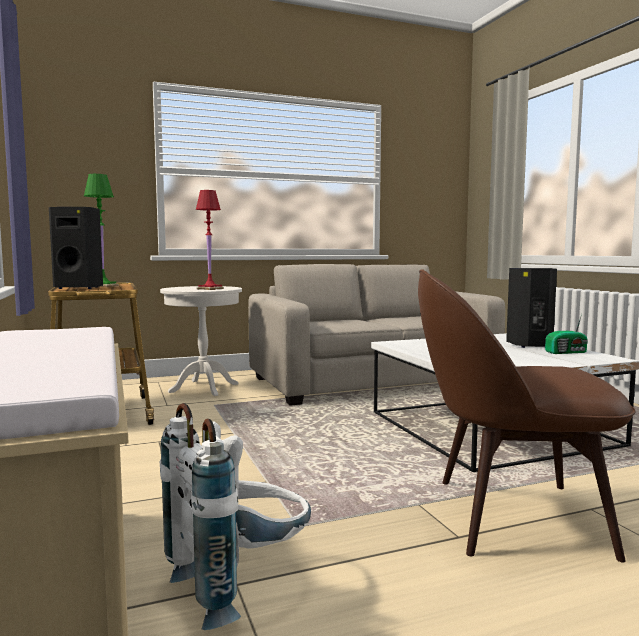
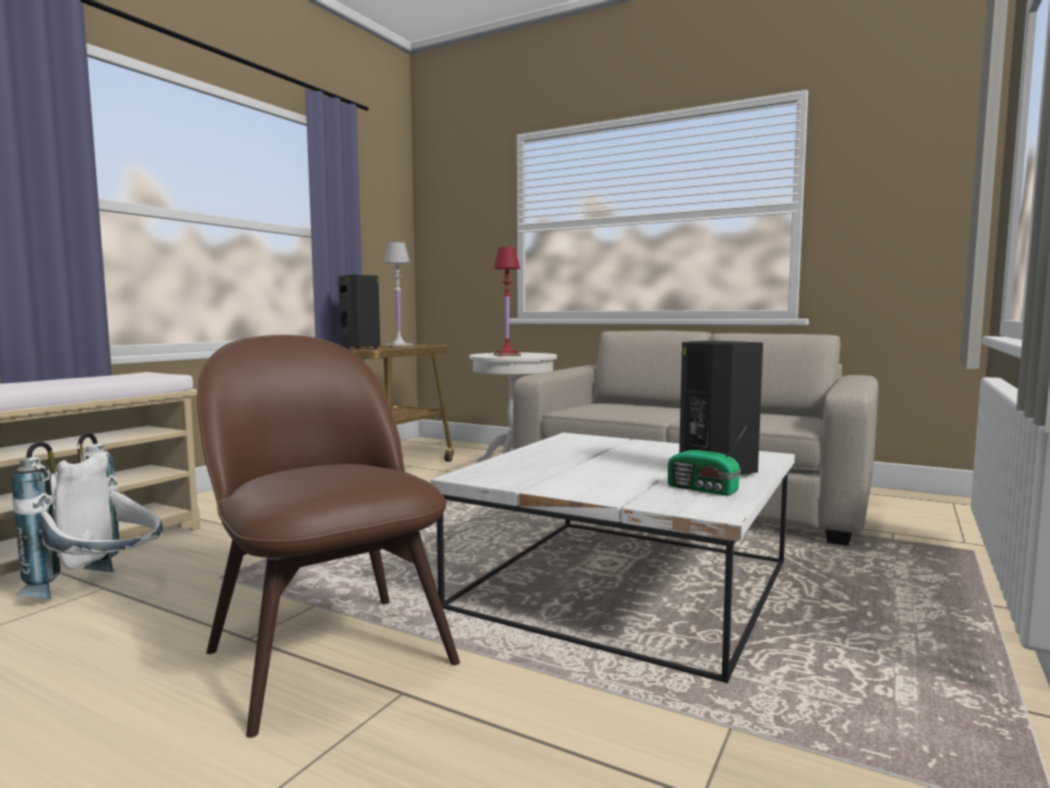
camera: 50 degrees right, 0 degrees up
(102, 286) = (399, 347): green table lamp -> white table lamp

